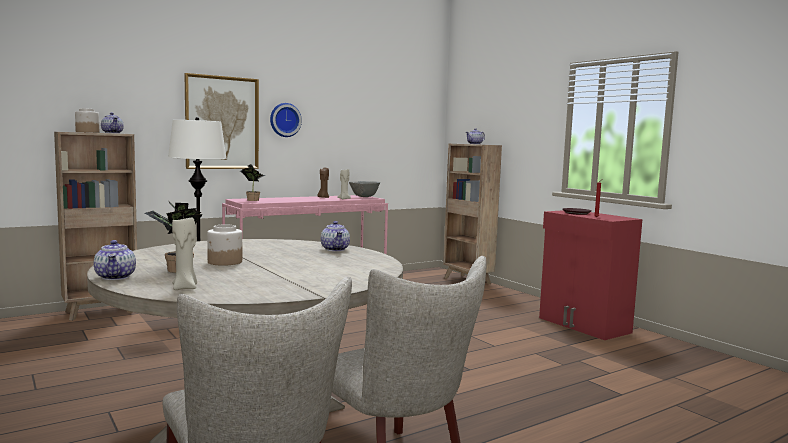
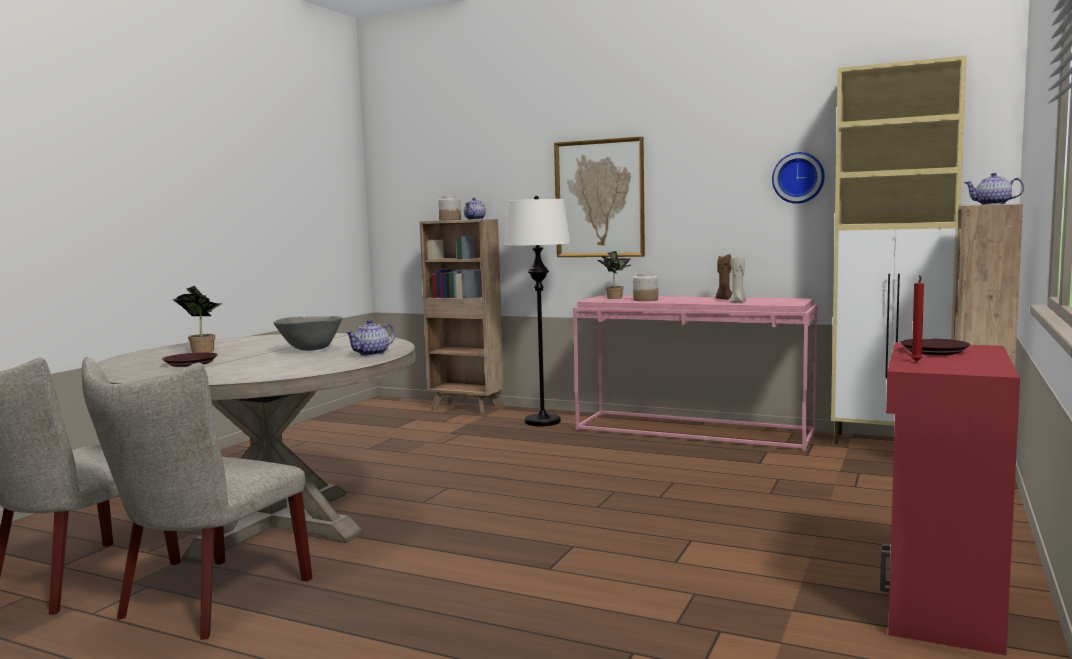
camera: 60 degrees right, 0 degrees up
(116, 277) = (161, 349): teapot -> none
(185, 288) = (135, 362): beige candle -> none
(224, 262) = (252, 350): jar -> jar (645, 300)
(252, 278) = (190, 363): none -> brown plate
(284, 120) = (683, 187): wall clock -> wall clock (798, 178)
(364, 197) = (788, 301): grey bowl -> grey bowl (310, 350)
(404, 275) = (892, 443): none -> beige cabinet

